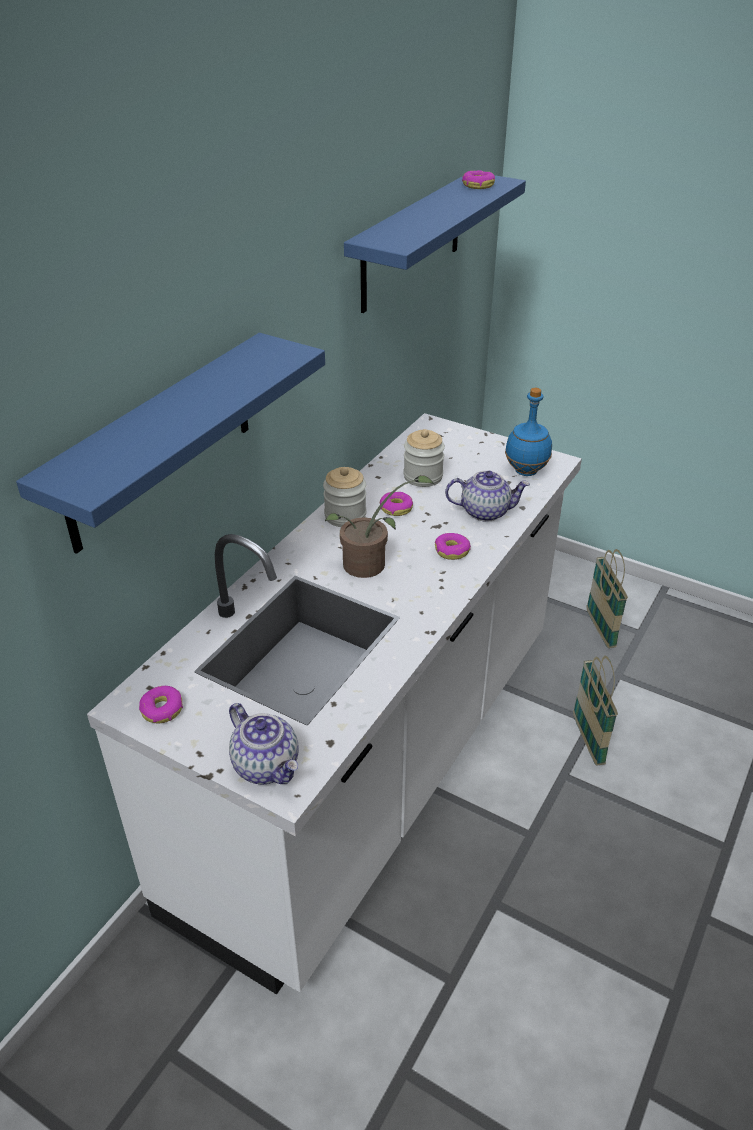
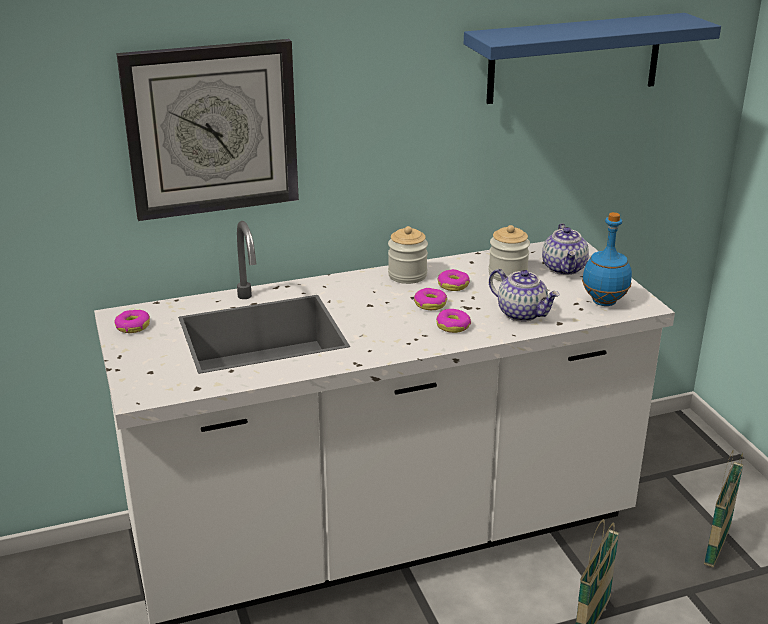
camera: 40 degrees right, 10 degrees down
(160, 442) = (211, 129): blue shelf -> wall clock
(267, 765) = (144, 380): teapot -> teapot (564, 268)
(370, 565) = (378, 310): potted plant -> none
(478, 185) = (664, 21): donut -> donut (430, 304)

